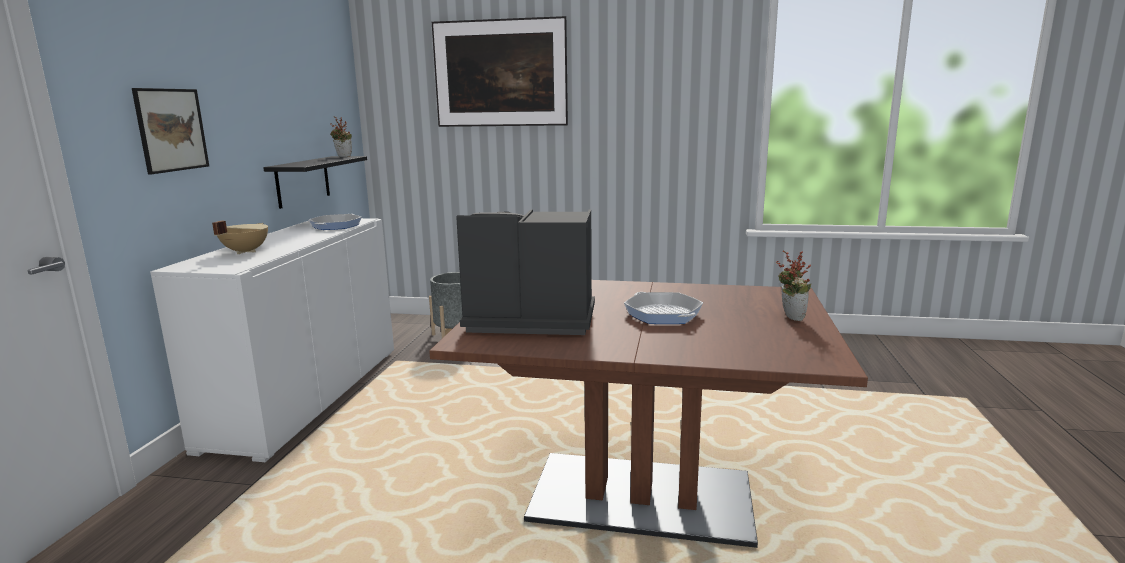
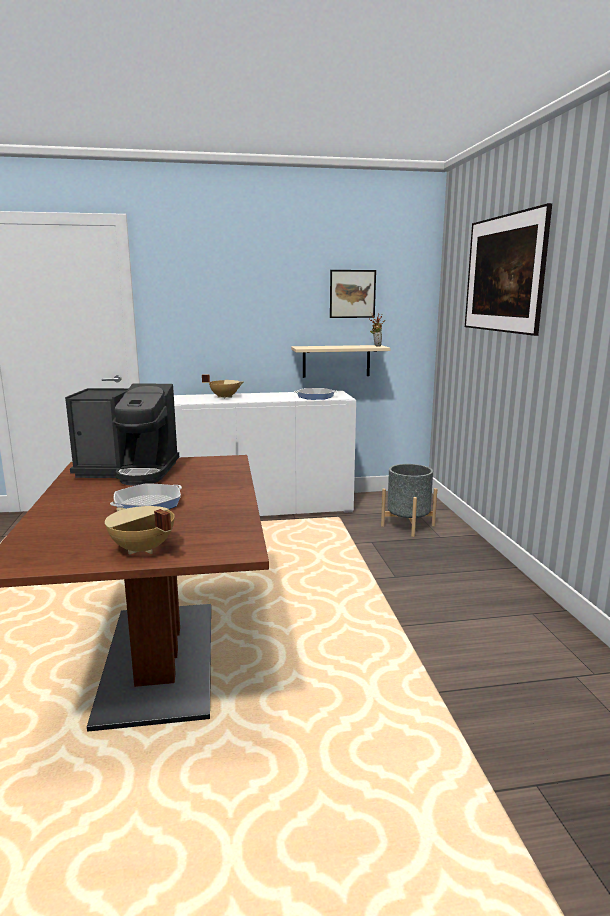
camera: 70 degrees right, 0 degrees up
(171, 130) = (210, 317): picture -> picture (352, 294)
(303, 181) = (336, 361): black shelf -> beige shelf
(527, 320) = (129, 472): coffee machine -> coffee machine turned 105 degrees clockwise
(789, 317) = (142, 550): potted plant -> beige cooking pot

